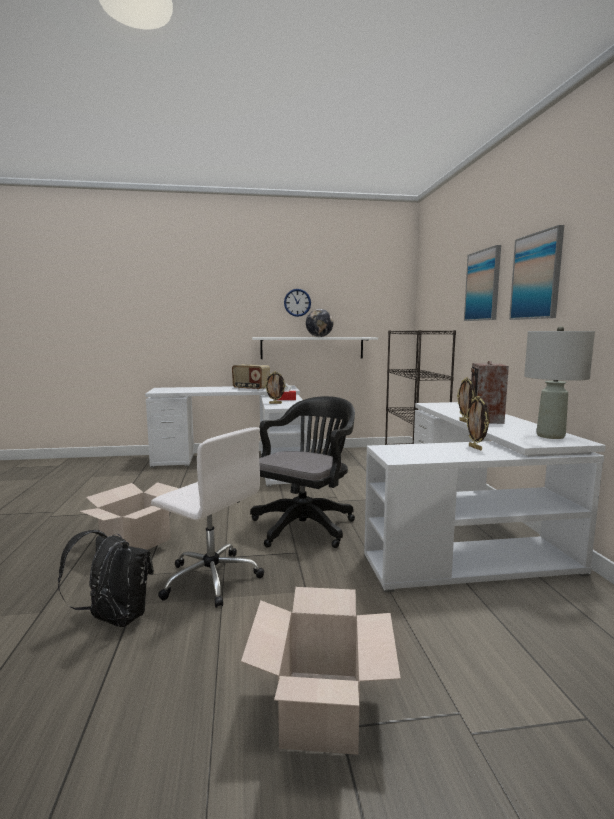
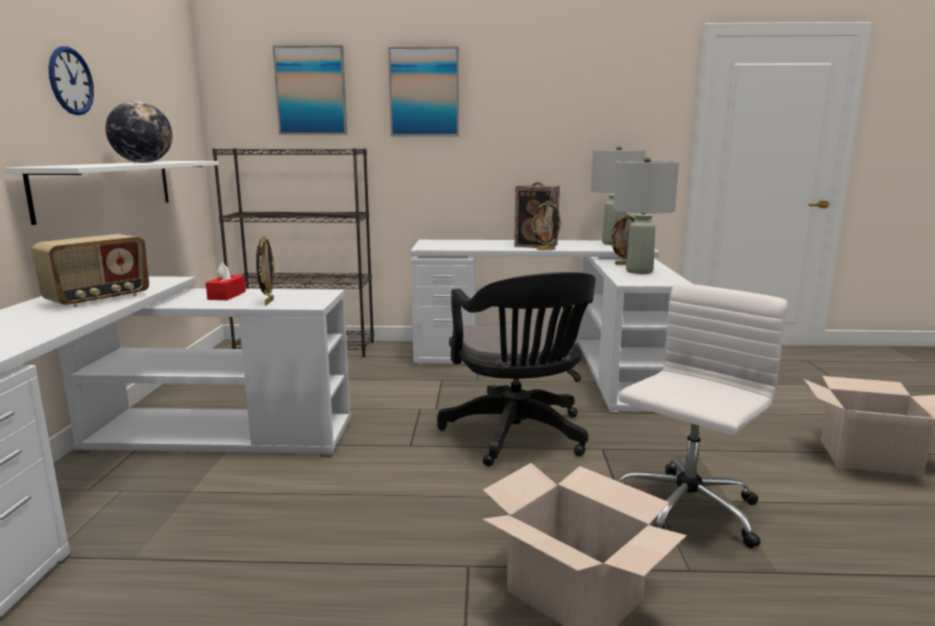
camera: 80 degrees left, 5 degrees up
(114, 620) = (822, 585): black backpack -> none
(306, 525) = (518, 436): black office chair -> black office chair turned 150 degrees counterclockwise
(439, 451) = (639, 271): none -> grey table lamp
(536, 276) = (529, 93): picture -> picture (311, 91)

